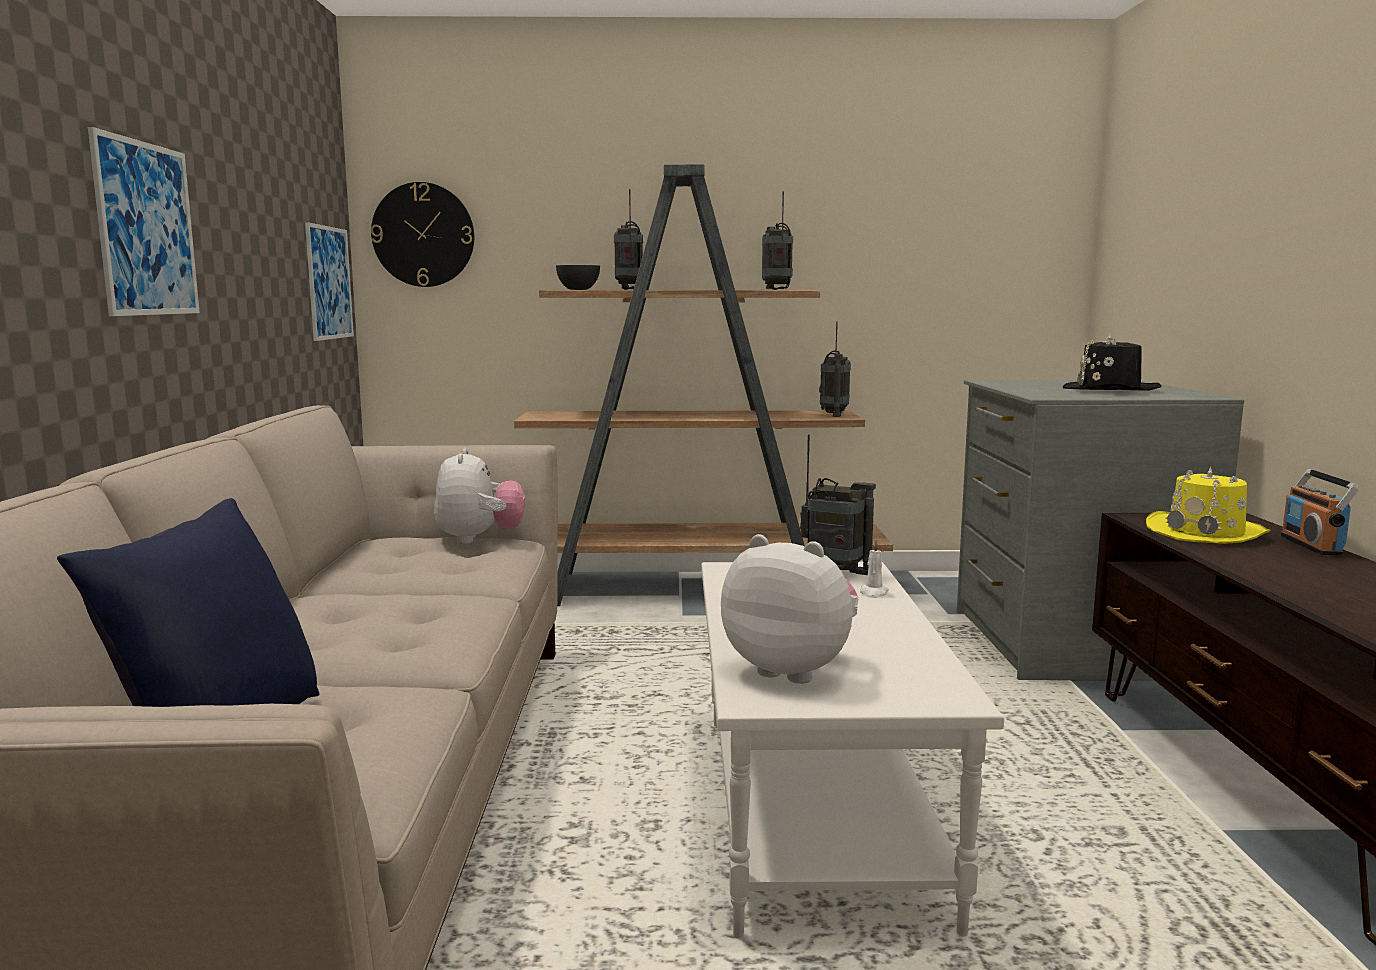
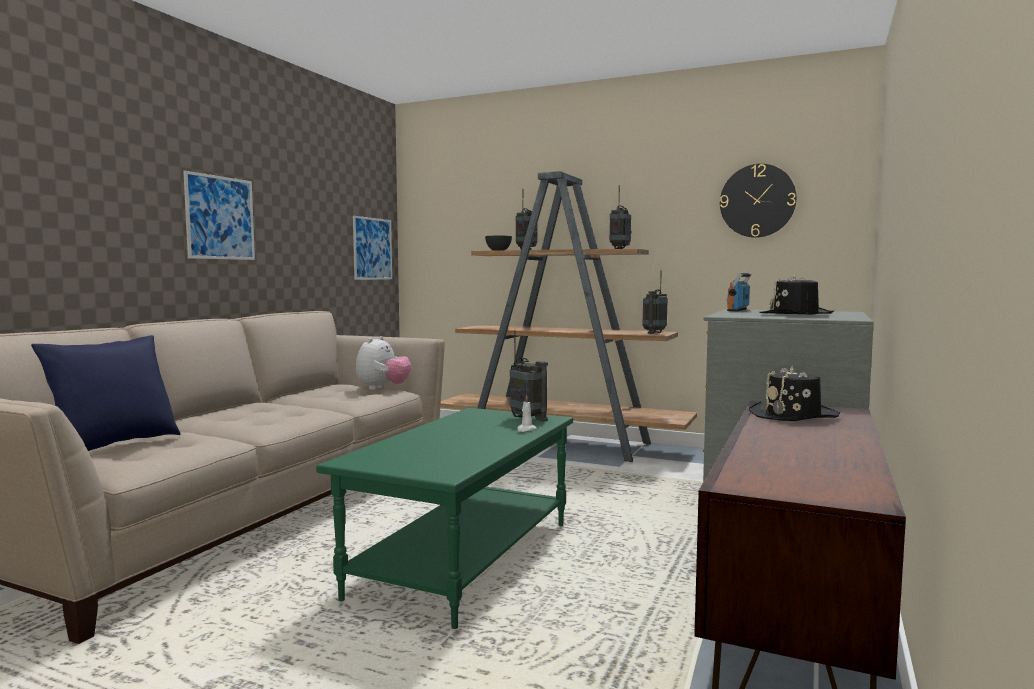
camera: 25 degrees right, 5 degrees down
(423, 235) = (432, 221): wall clock -> wall clock (757, 201)
(792, 669) = (396, 453): plush toy -> none
(811, 810) = (463, 558): white coffee table -> green coffee table
(1206, 532) = (793, 415): yellow hat -> black hat
(1312, 545) = (856, 428): radio -> radio (737, 310)

